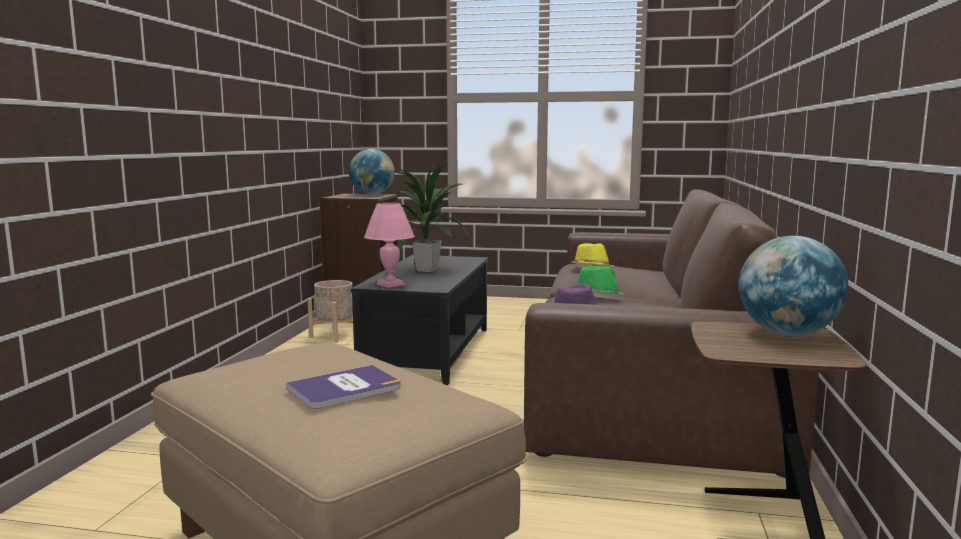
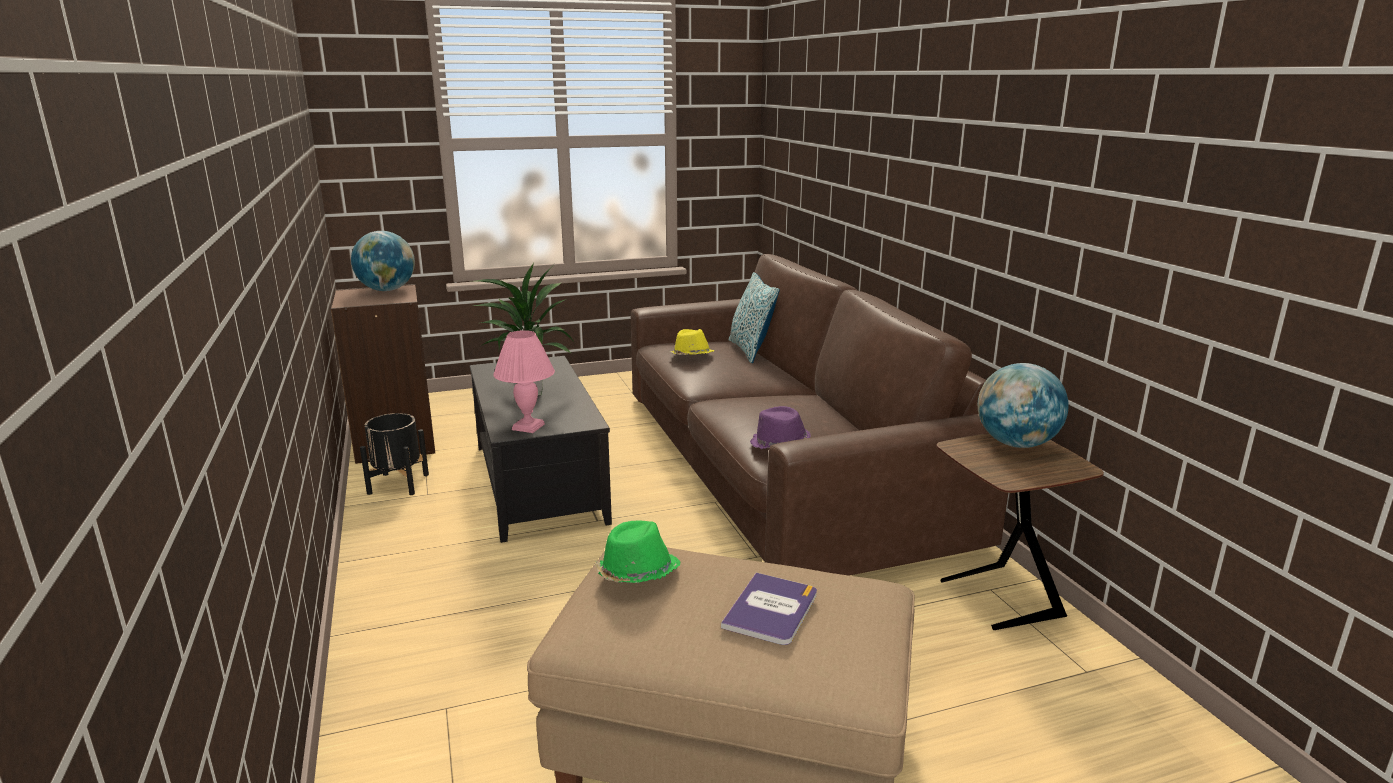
camera: 30 degrees left, 10 degrees up
(335, 335) = (399, 484): beige planter -> black planter
(597, 296) = (749, 401): green hat -> green hat (637, 574)
(660, 275) = (751, 350): none -> pillow

